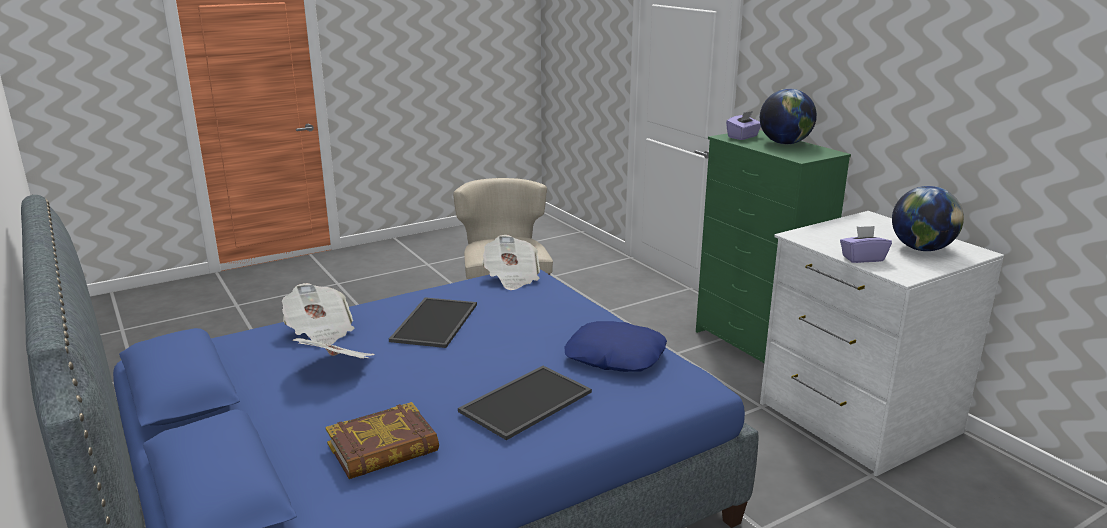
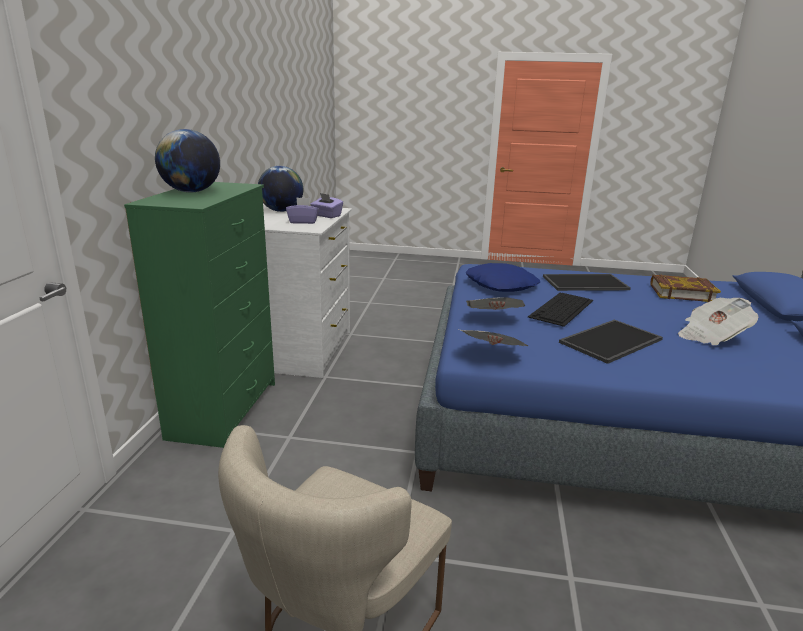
camera: 140 degrees left, 0 degrees up
(320, 332) = (732, 369): newspaper -> newspaper (493, 319)
(508, 340) = (561, 309): none -> keyboard
(743, 137) = (184, 201): purple tissue box -> purple tissue box (303, 222)

